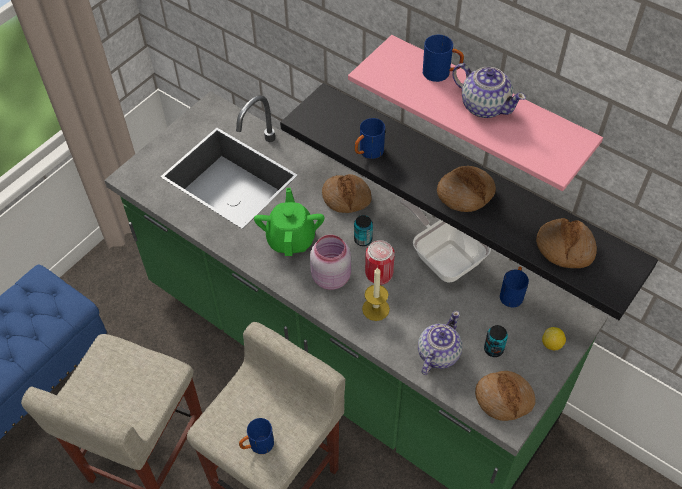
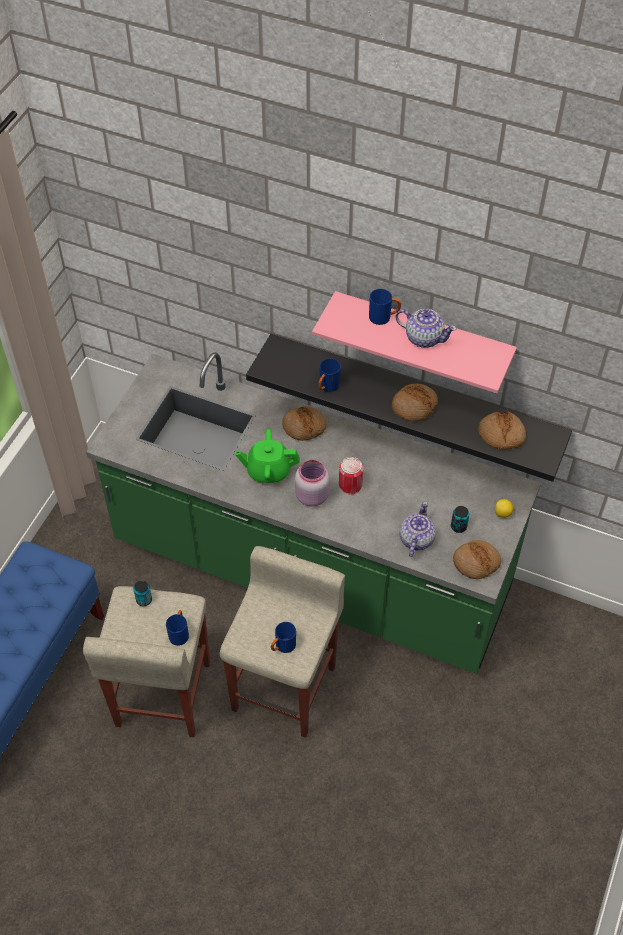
camera: 15 degrees left, 0 degrees up
(291, 239) = (268, 471): green teapot -> green teapot turned 75 degrees counterclockwise
(363, 239) = (329, 460): can -> can (144, 600)
(375, 309) = (356, 514): candle -> none
(443, 257) = (399, 461): frying pan -> none
(512, 293) = (462, 480): blue mug -> blue mug (179, 633)

